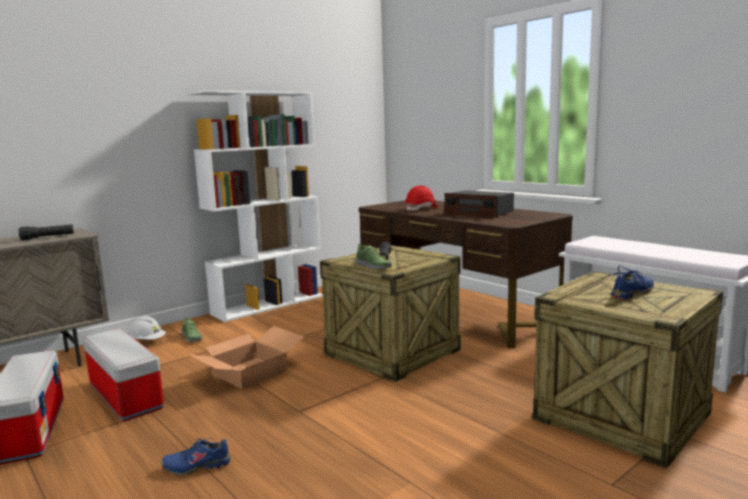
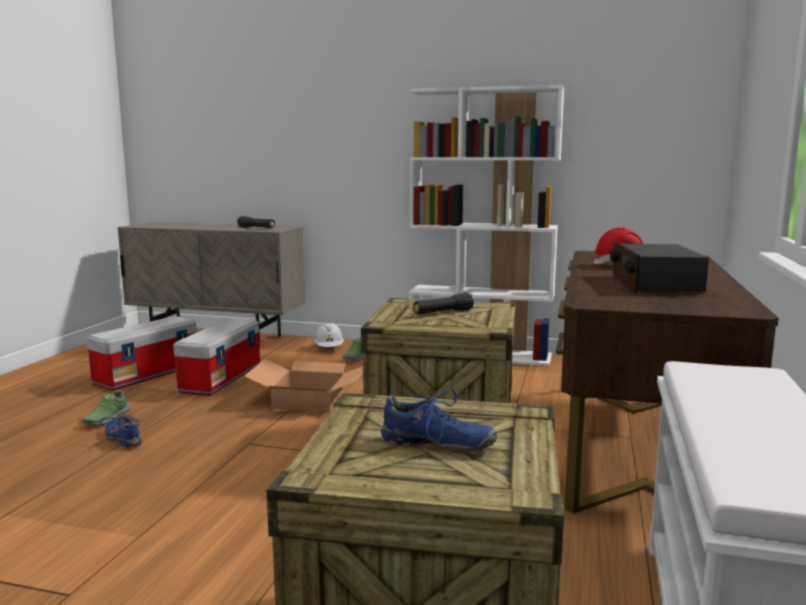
camera: 55 degrees right, 0 degrees up
(373, 267) = (392, 315): shoe -> shoe (106, 419)

